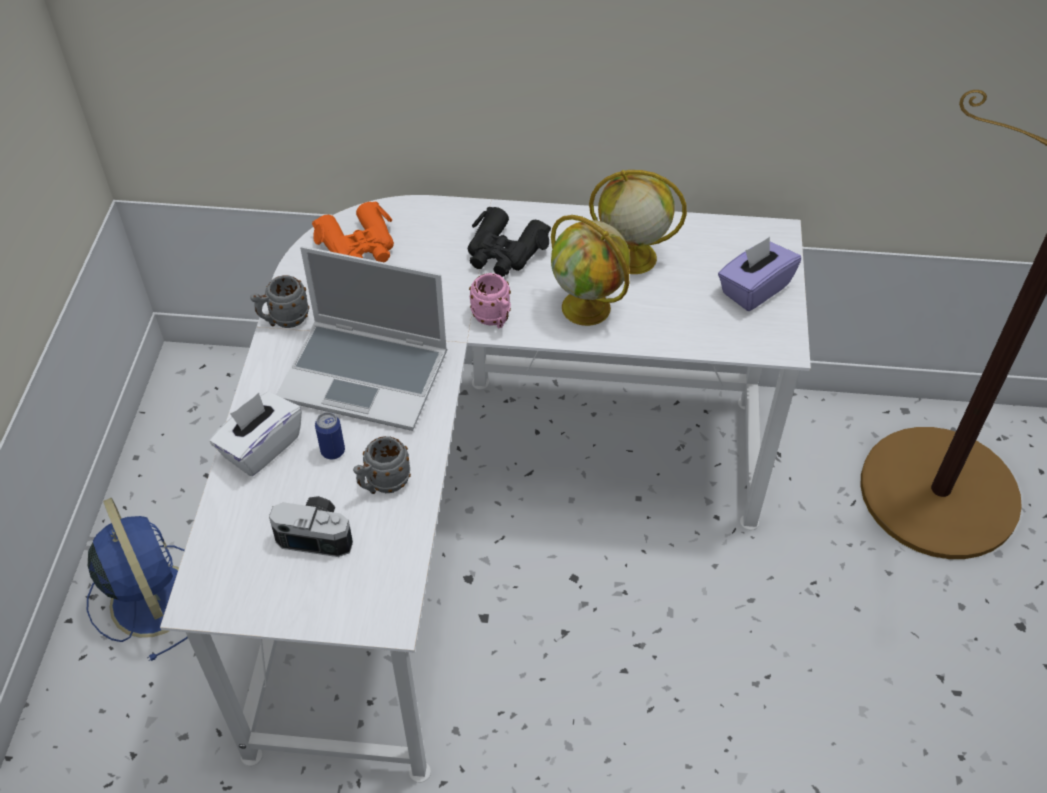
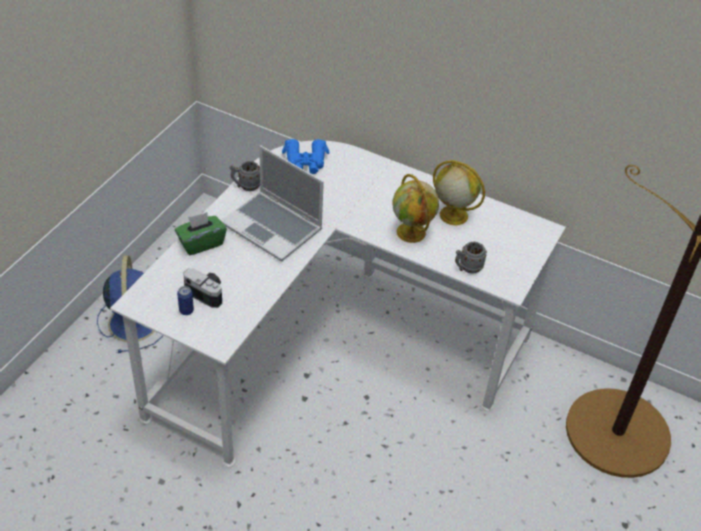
camera: 20 degrees right, 5 degrees down
(261, 447) = (201, 243): white tissue box -> green tissue box
(333, 451) = (236, 257): can -> can (186, 310)
(359, 246) = (305, 162): orange binoculars -> blue binoculars
(383, 484) = (252, 282): grey mug -> grey mug (467, 268)
(494, 319) = (357, 222): pink mug -> none
(504, 252) = (383, 189): black binoculars -> none
(754, 289) = (513, 254): purple tissue box -> none

